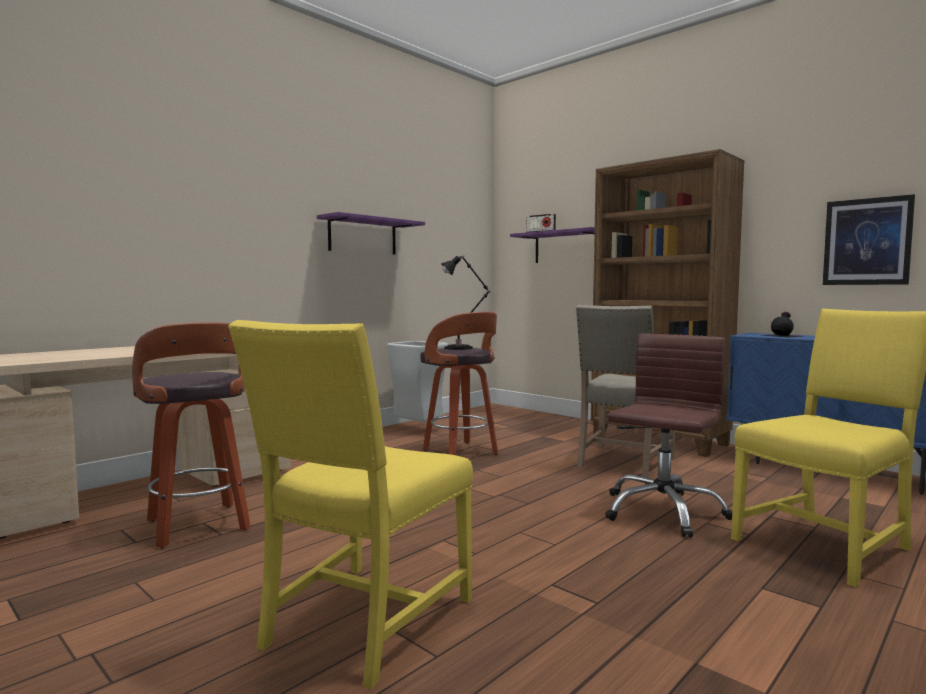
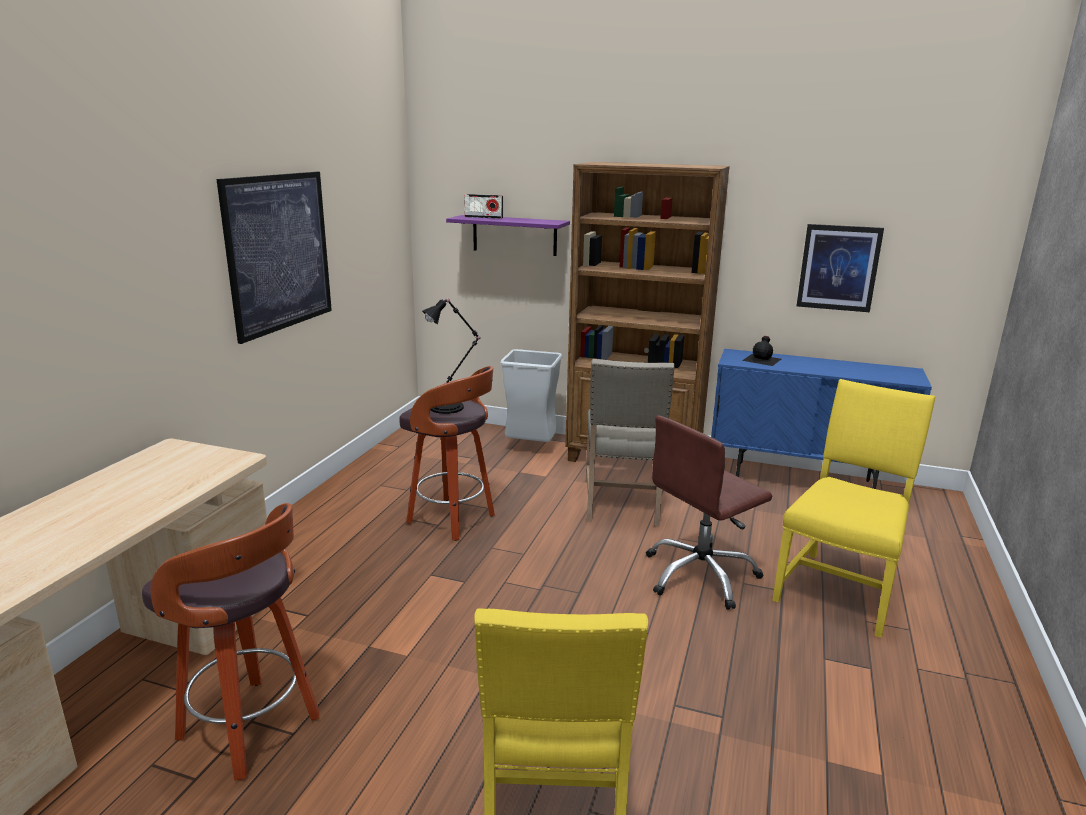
camera: 25 degrees left, 15 degrees up
(362, 236) = (279, 252): purple shelf -> picture
(418, 430) = (372, 485): grey trash can -> grey trash can (531, 448)
(662, 511) = (700, 575): brown office chair -> brown office chair turned 135 degrees counterclockwise

